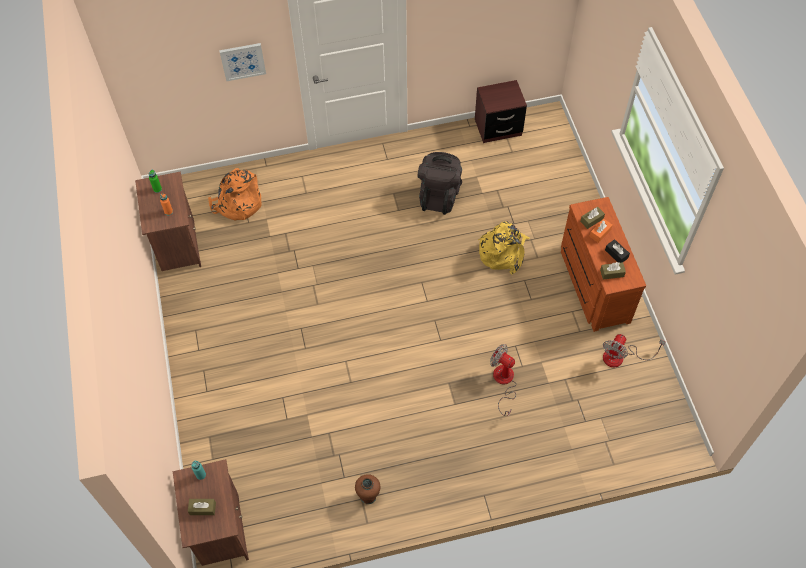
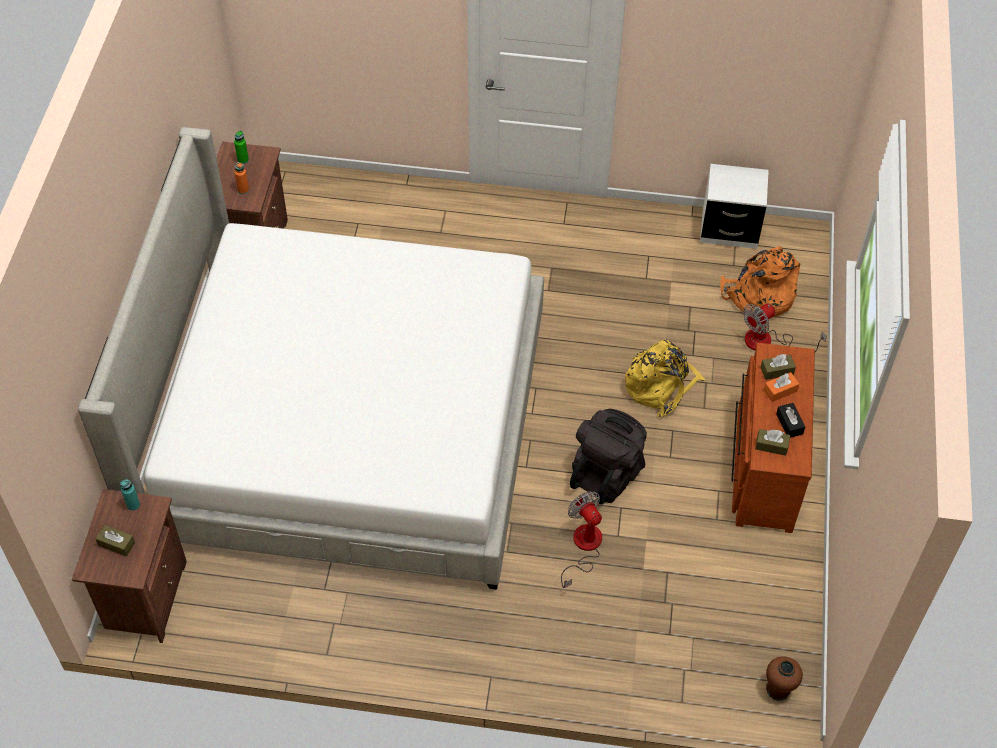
camera: 20 degrees right, 5 degrees down
(237, 204) = (349, 219): orange backpack -> orange backpack (758, 296)
(242, 61) = (398, 31): picture -> none
(304, 354) = (346, 425): none -> bed
(368, 495) = (343, 622): brown vase -> brown vase (778, 689)
(439, 195) = (610, 289): black backpack -> black backpack (607, 473)
(498, 127) = (729, 229): brown nightstand -> white nightstand
(620, 357) = (757, 571): fan -> fan (768, 342)

